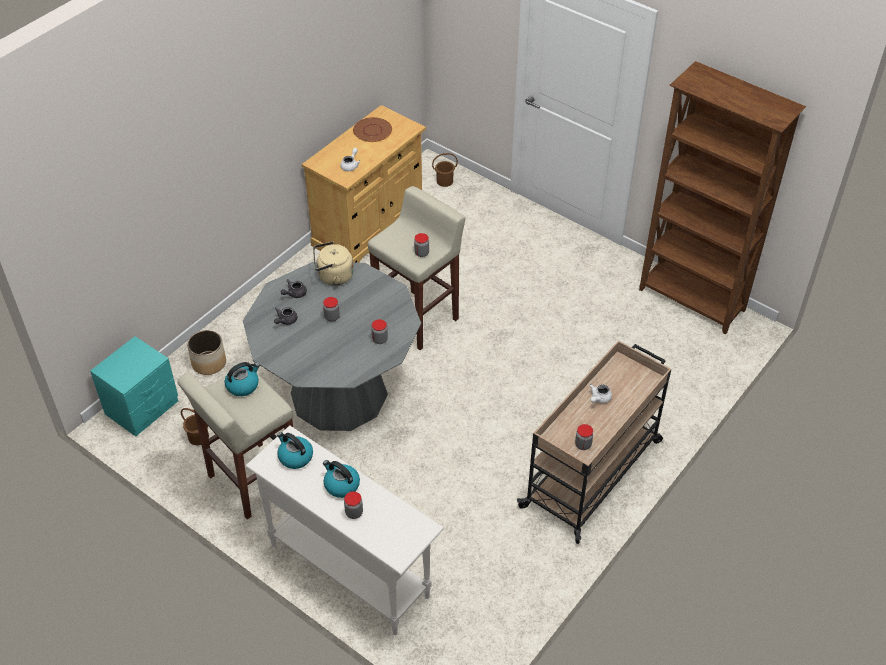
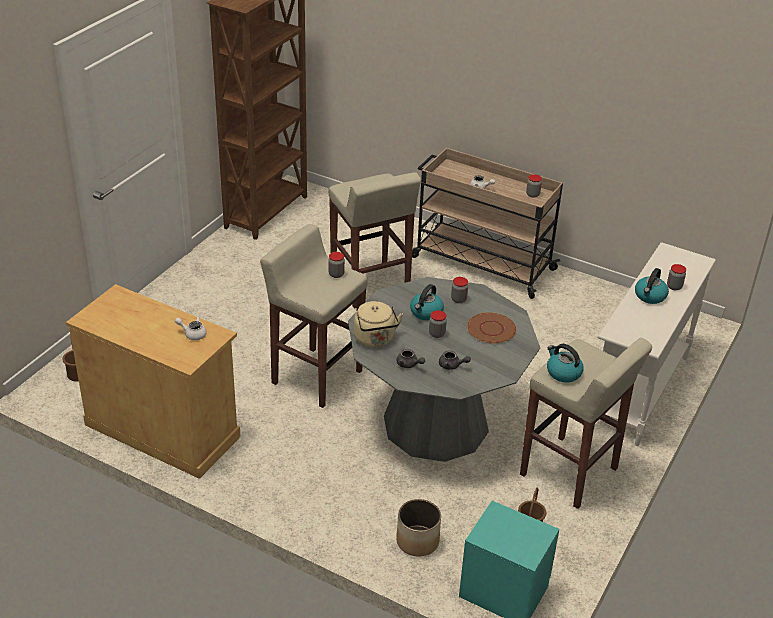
camera: 100 degrees left, 10 degrees down
(295, 457) = (633, 326): kettle -> kettle (426, 313)
(372, 131) = (122, 323): brown plate -> brown plate (491, 329)
(552, 370) = (370, 286): none -> beige stool

